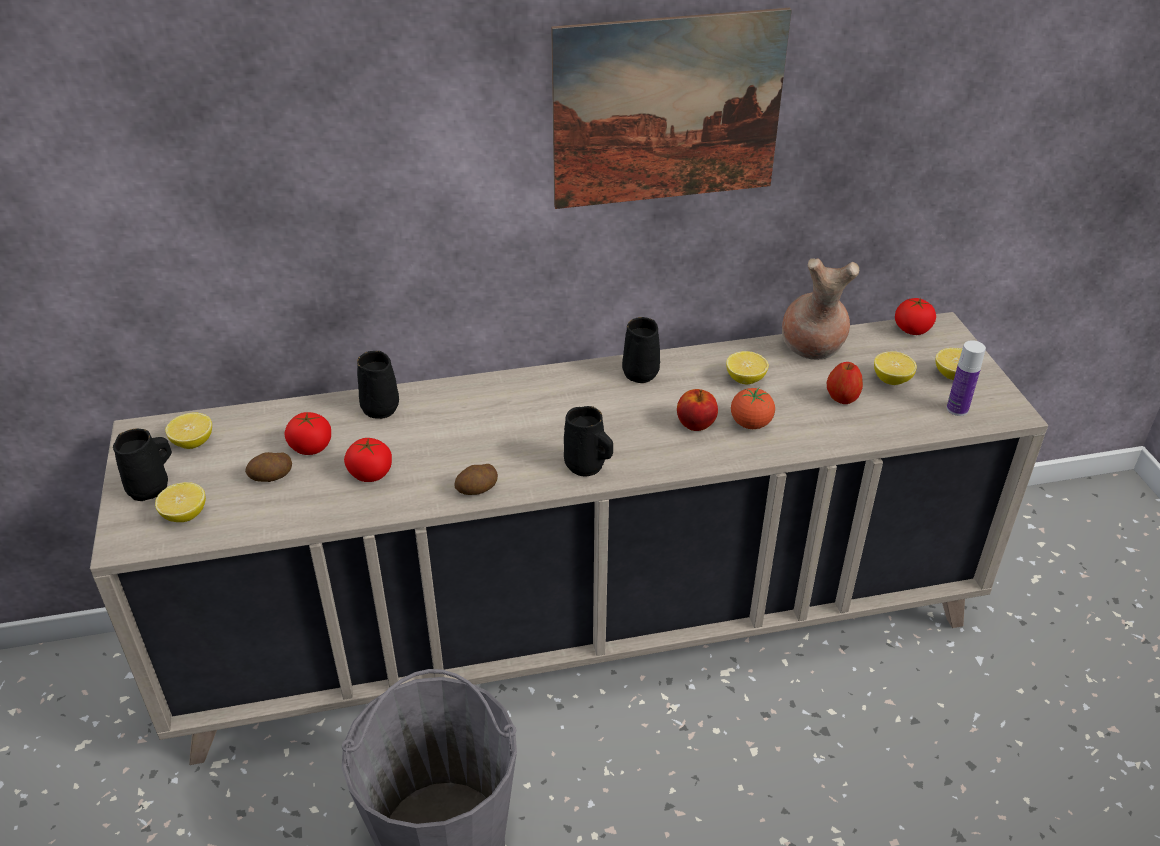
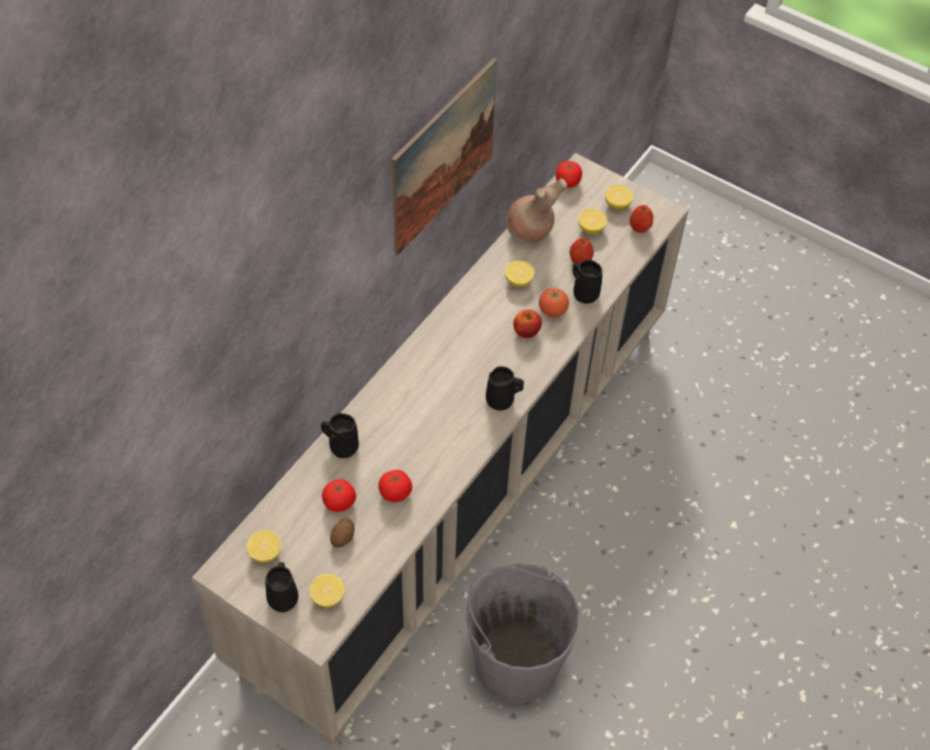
camera: 45 degrees left, 15 degrees up
(477, 489) = (464, 458): potato -> none
(641, 372) = (458, 315): black mug -> black mug (584, 293)
(957, 409) = (640, 228): bottle -> apple

